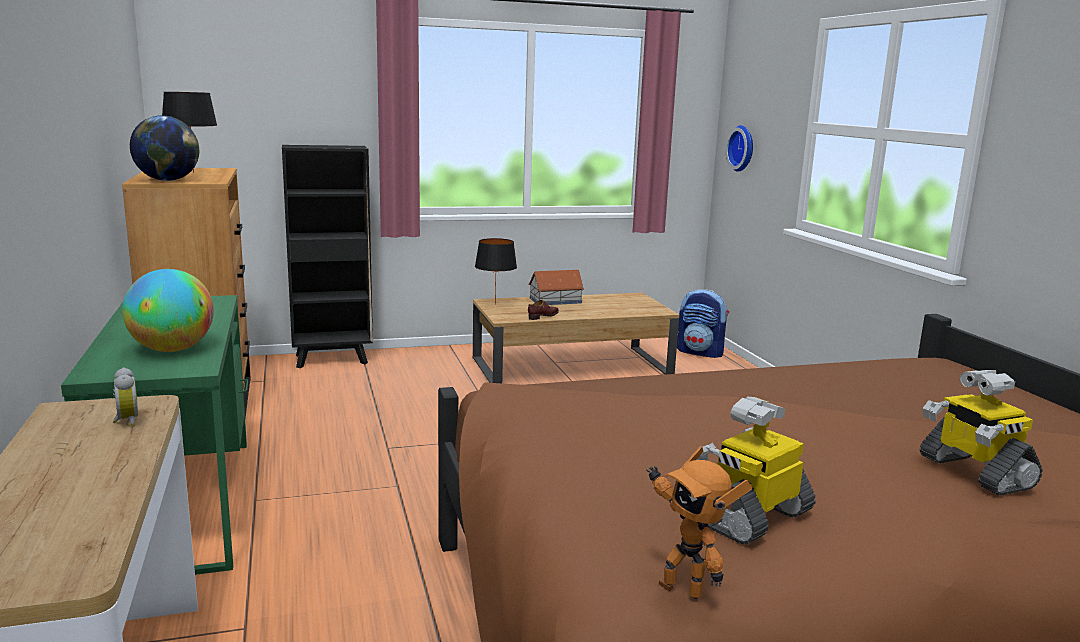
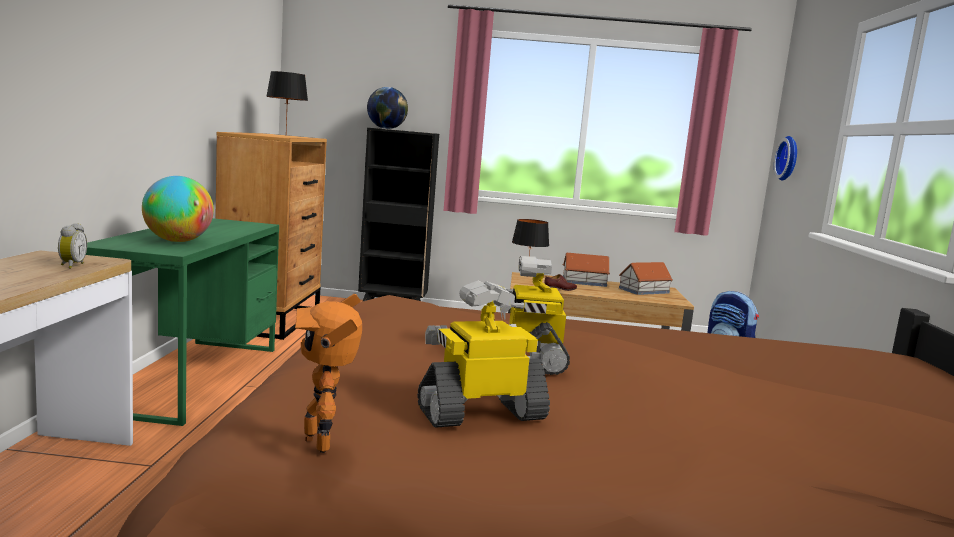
camera: 20 degrees right, 5 degrees down
(168, 180) = (252, 134): globe -> globe (386, 128)
(620, 302) = (644, 290): none -> toy house
(973, 472) = (798, 432): toy robot -> toy robot (530, 358)

